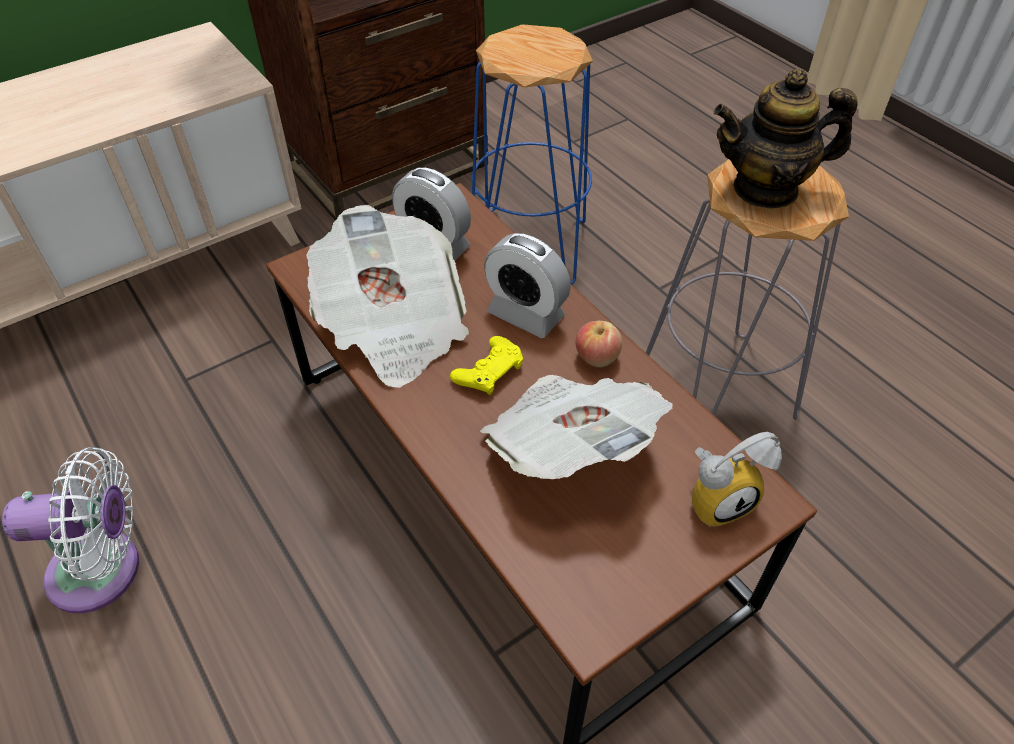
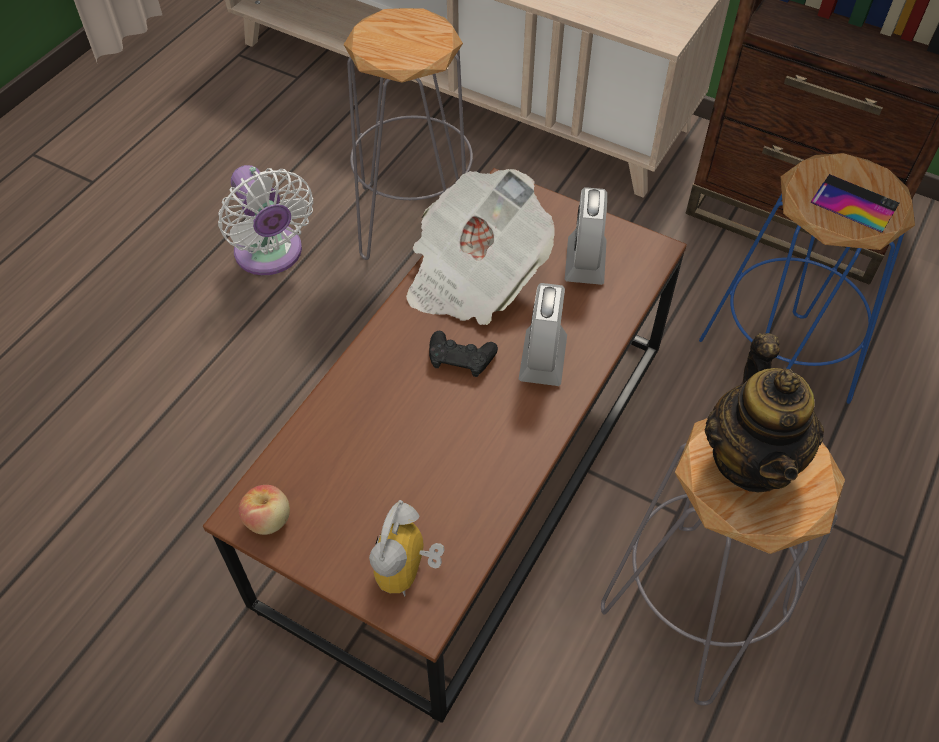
camera: 65 degrees right, 5 degrees up
(178, 414) = (415, 221): none -> grey stool
(489, 371) = (461, 358): yellow game controller -> black game controller
(545, 50) = (854, 203): none -> phone
(568, 446) = (410, 443): newspaper -> none
(596, 357) = (522, 429): apple -> apple (269, 520)
(718, 498) = (409, 572): alarm clock -> alarm clock turned 60 degrees clockwise
(766, 189) = (751, 459): teapot -> teapot turned 150 degrees counterclockwise

